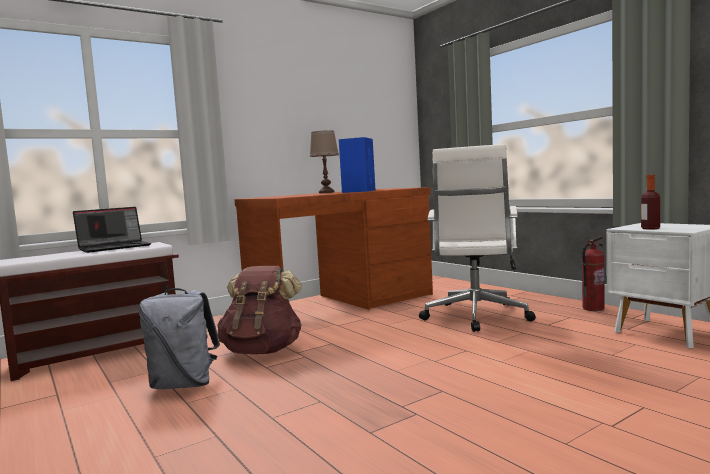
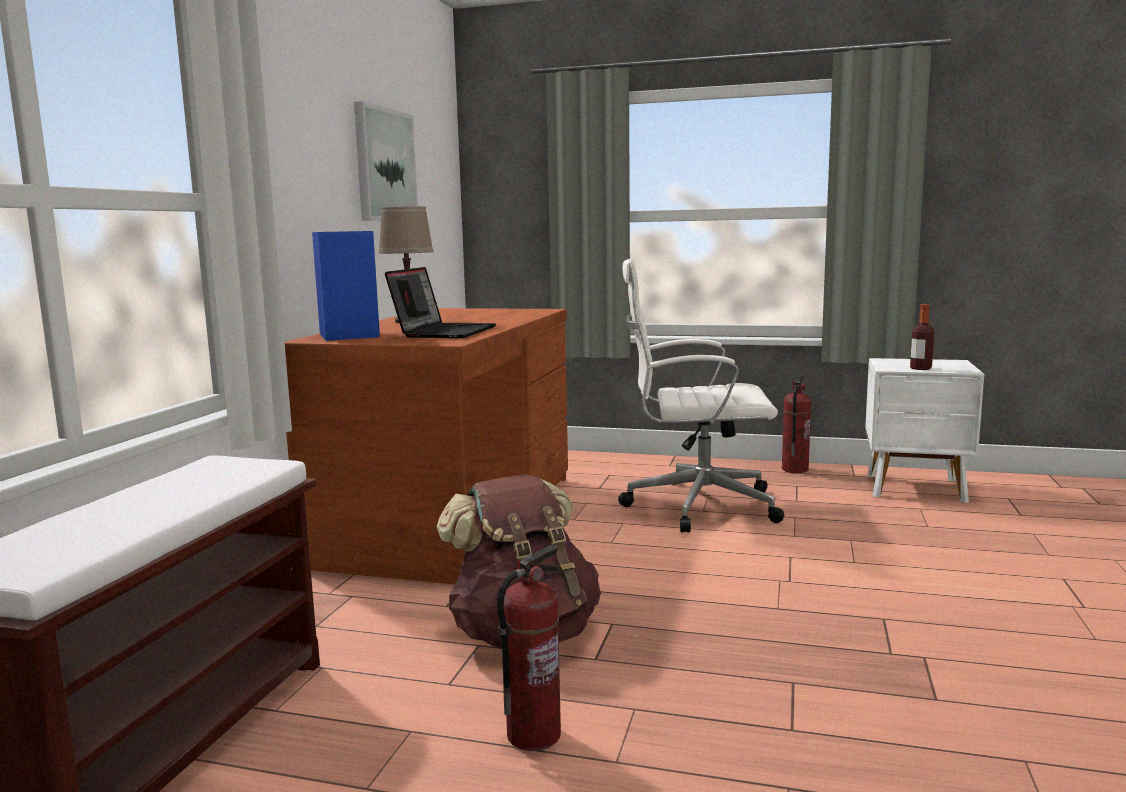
camera: 40 degrees left, 5 degrees up
(115, 247) = (165, 484): laptop -> laptop (444, 332)
(184, 384) = (533, 734): grey backpack -> fire extinguisher
(336, 111) = (384, 165): none -> picture
(359, 191) = (497, 321): blue speaker -> blue speaker (349, 335)
(475, 317) = (696, 505): white office chair -> white office chair turned 120 degrees clockwise

